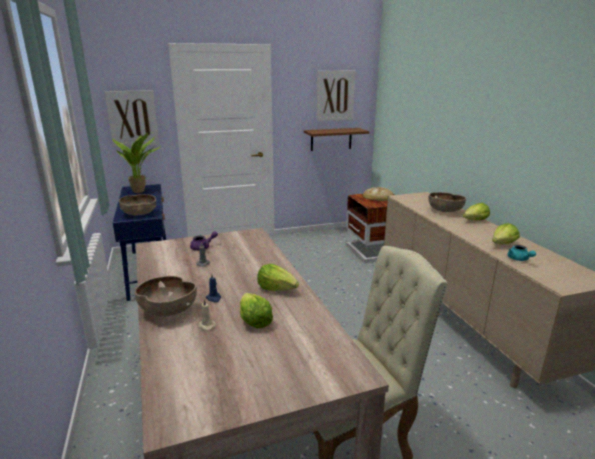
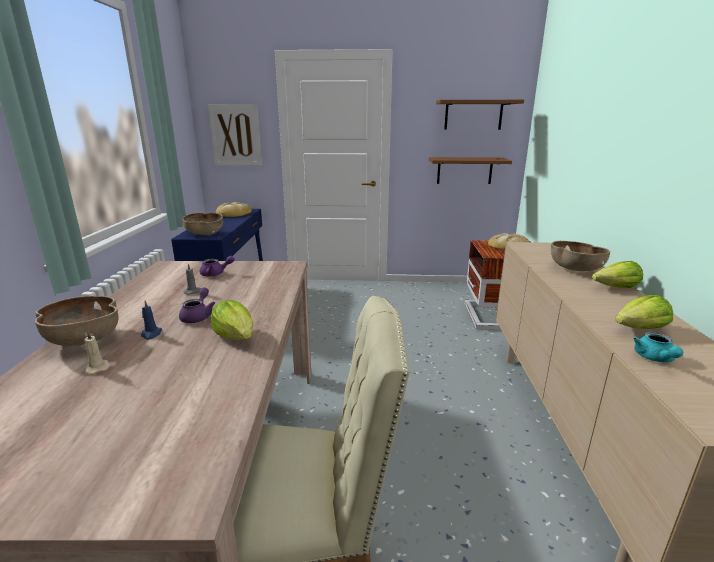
camera: 20 degrees right, 0 degrees up
(140, 191) = (233, 213): potted plant -> bread
(232, 280) = (198, 316): none -> purple teapot
(254, 320) = (158, 373): lettuce -> none
(335, 96) = (473, 115): picture -> brown shelf

